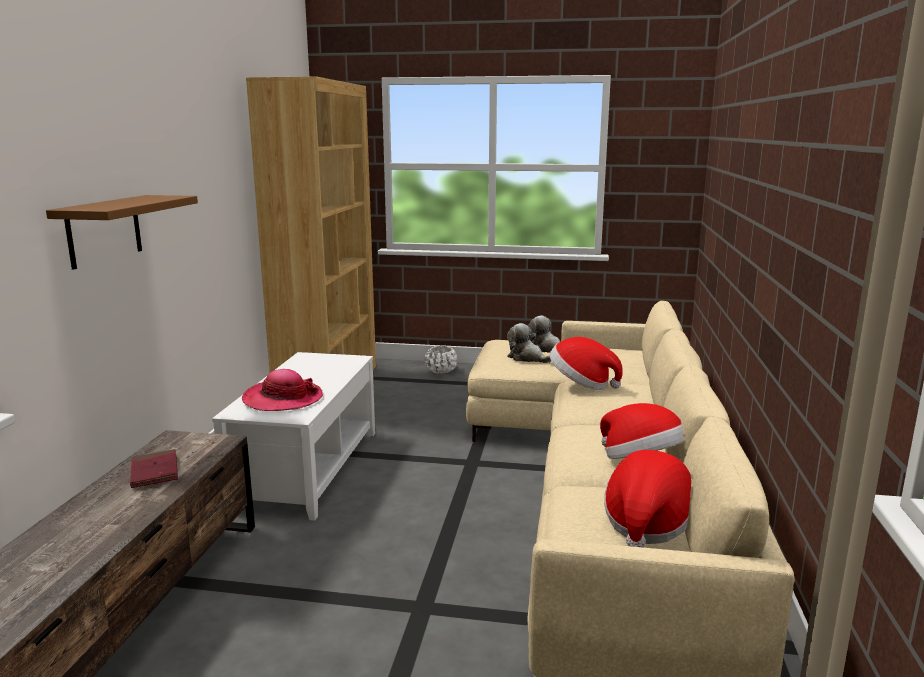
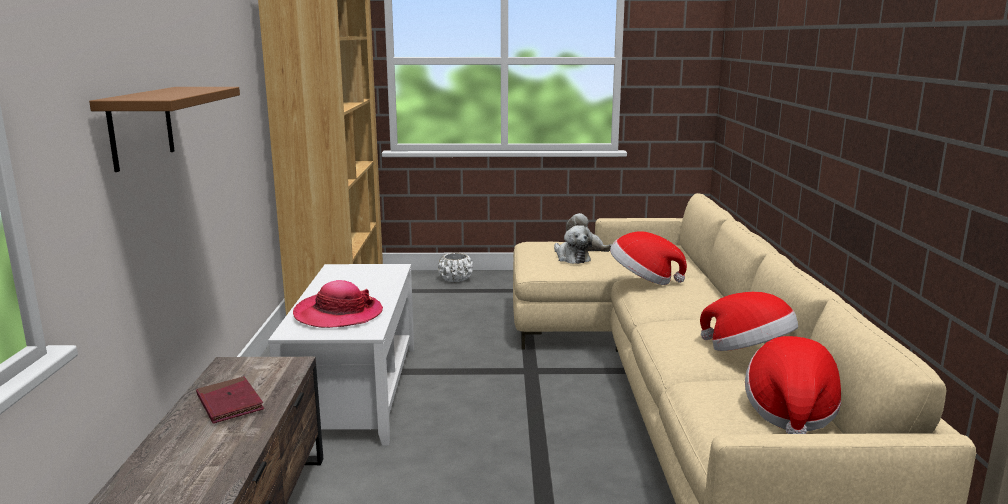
camera: 10 degrees left, 0 degrees up
(527, 358) = (571, 258): plush toy -> plush toy turned 150 degrees counterclockwise

